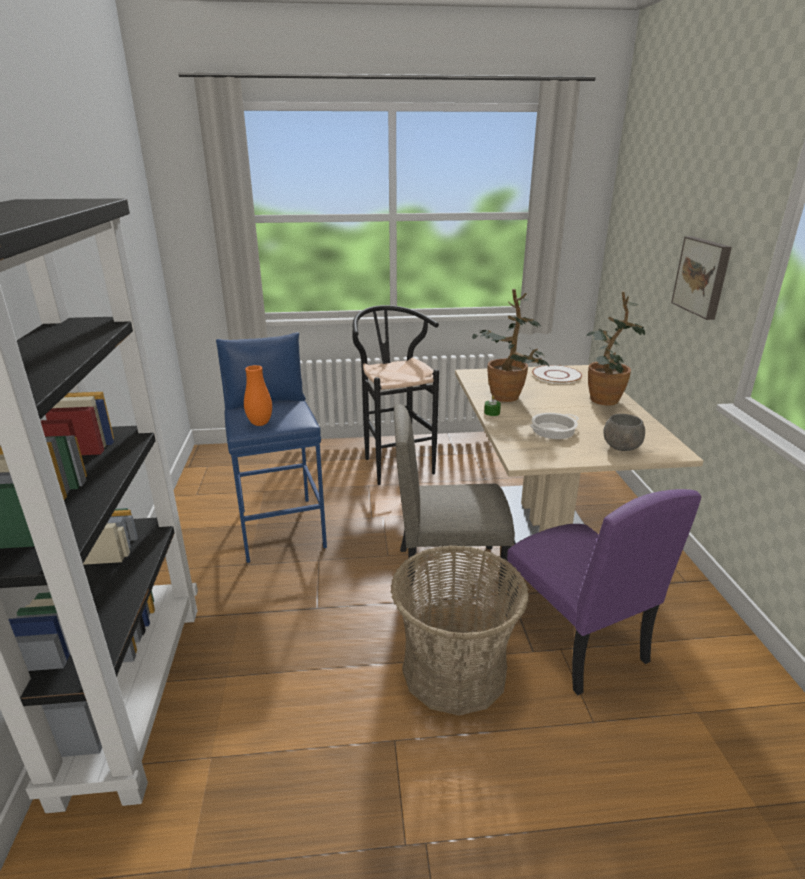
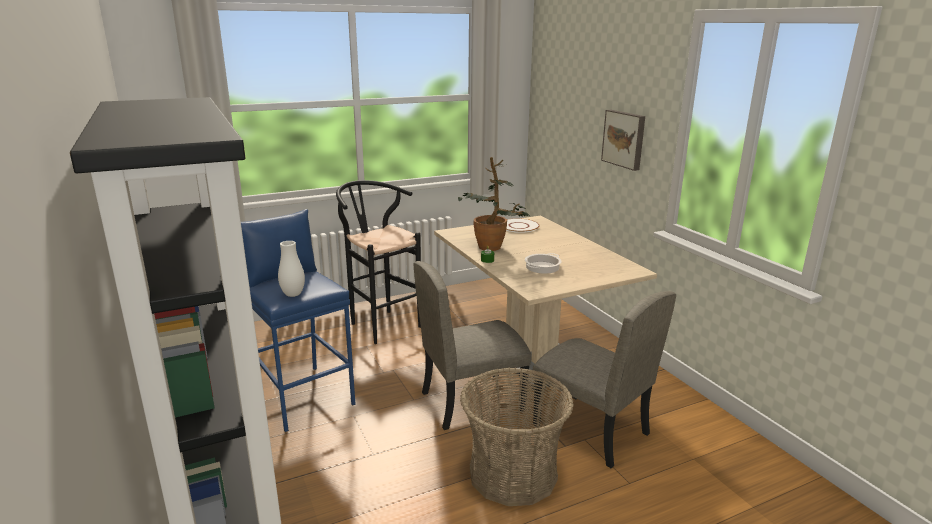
camera: 20 degrees left, 5 degrees down
(260, 423) = (293, 294): orange vase -> white vase
(574, 638) = (590, 430): purple chair -> beige chair
(602, 402) = (565, 242): potted plant -> none
(621, 449) = (598, 273): grey bowl -> none

